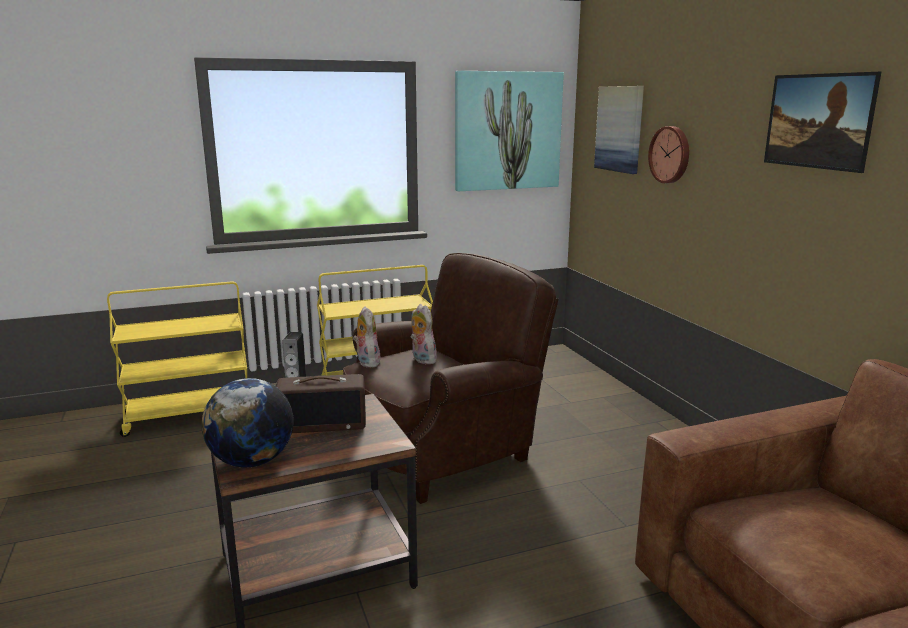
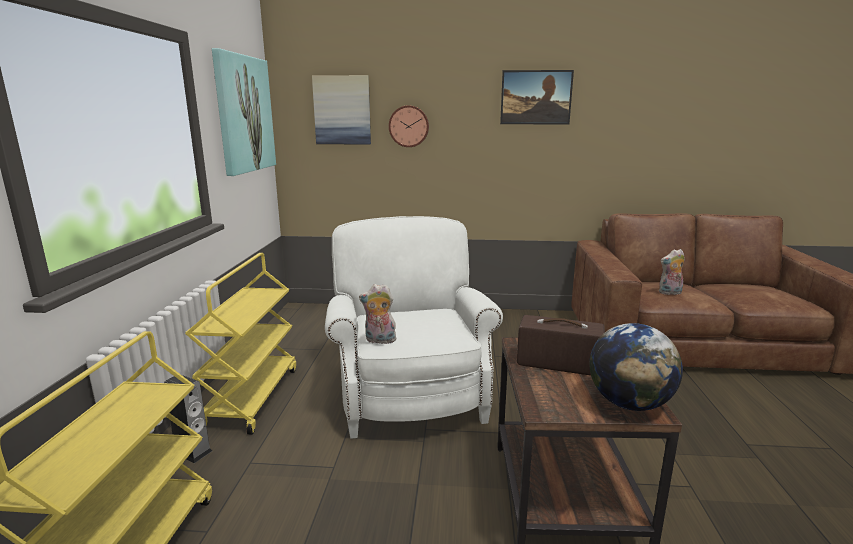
camera: 65 degrees left, 0 degrees up
(323, 423) = (557, 364): radio -> radio turned 90 degrees counterclockwise
(422, 359) = (402, 318): plush toy -> plush toy (670, 293)
(444, 449) = (409, 392): brown armchair -> white armchair

